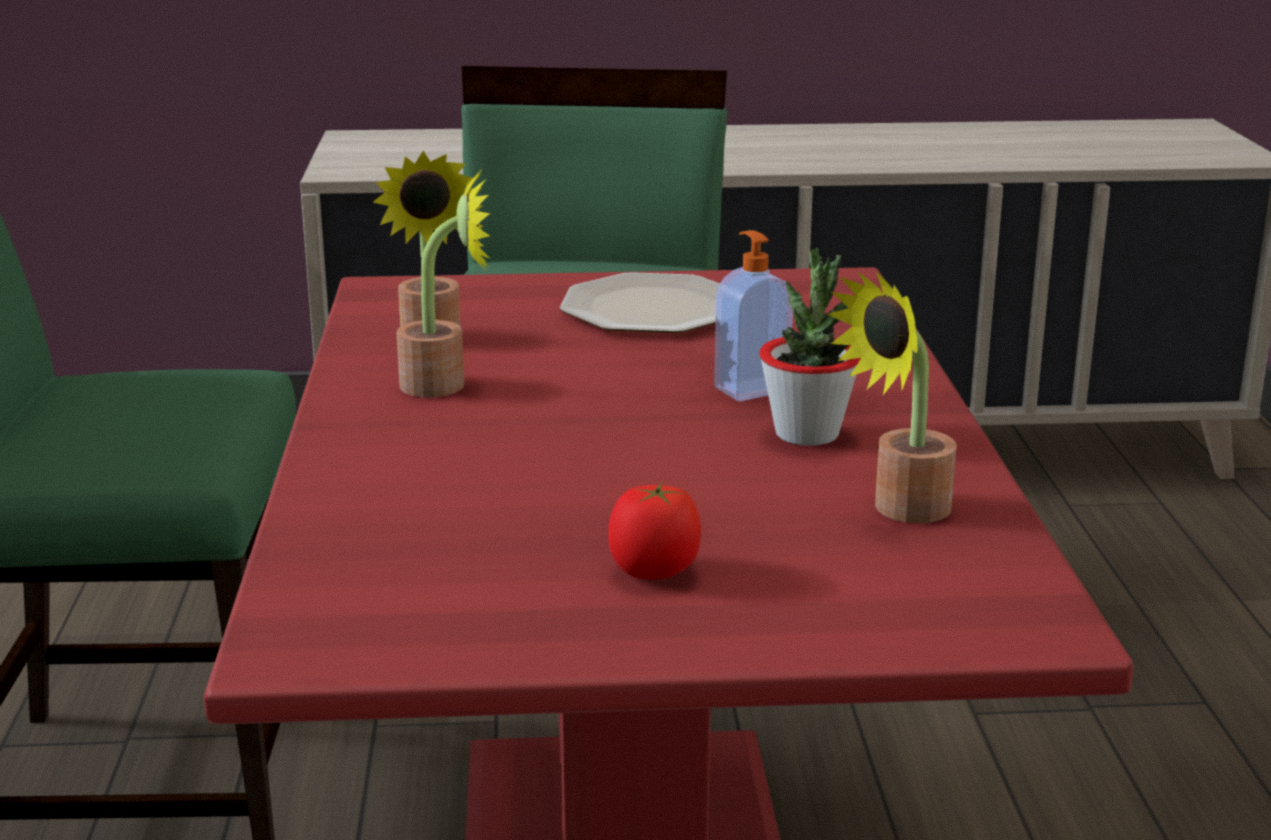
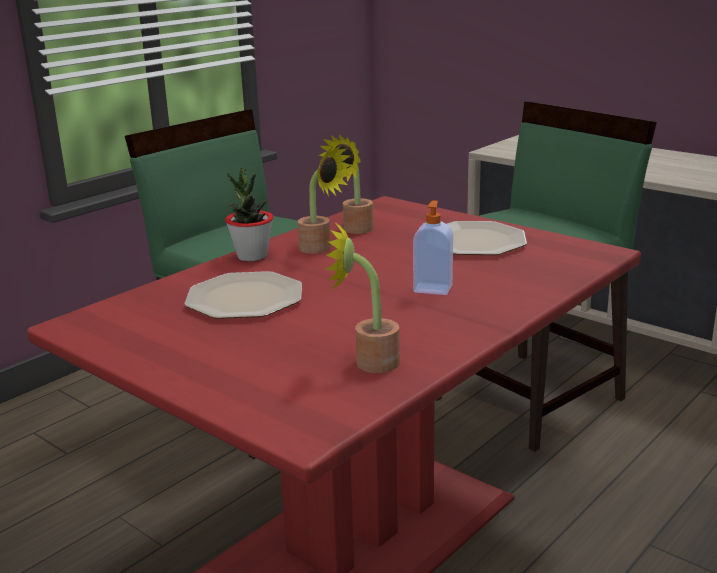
camera: 45 degrees right, 0 degrees up
(510, 495) = (244, 298): none -> plate
(654, 571) = (223, 346): tomato -> none
(807, 434) = (409, 316): potted plant -> potted plant (252, 256)

